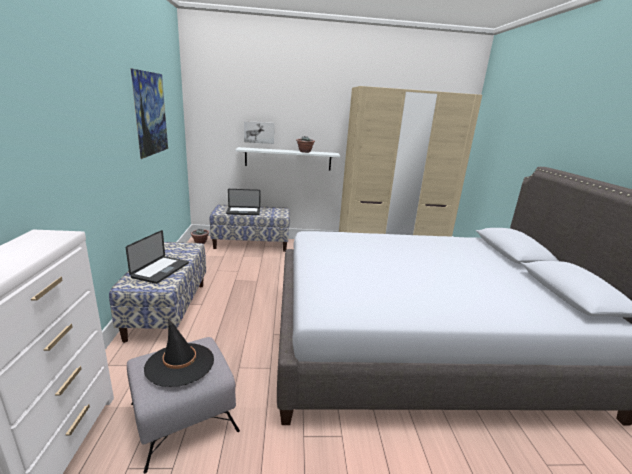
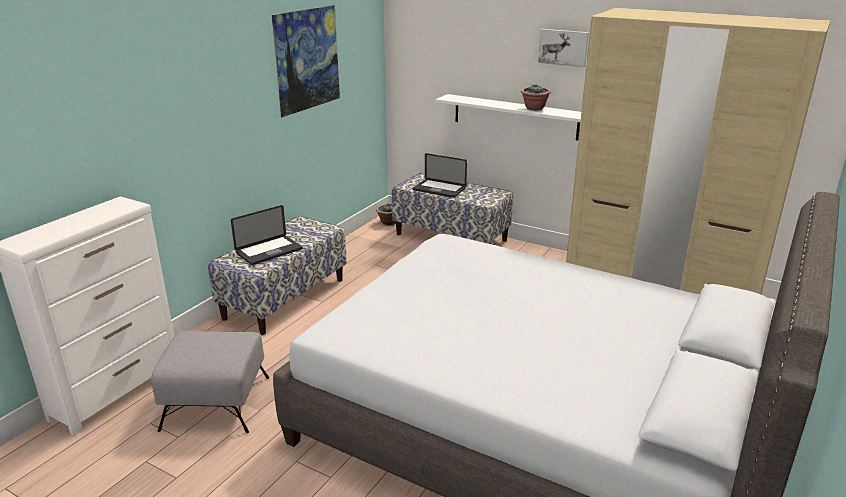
camera: 35 degrees right, 5 degrees up
(180, 364) = (207, 347): black hat -> none
(259, 132) = (475, 74): picture -> picture (563, 47)

